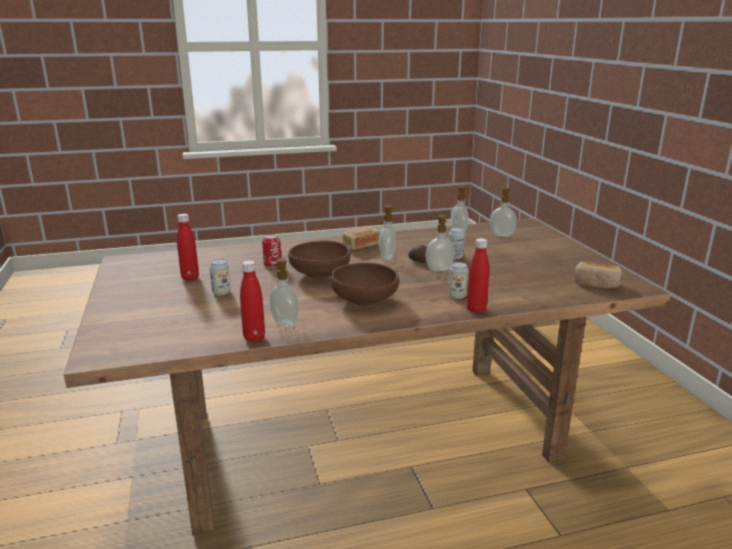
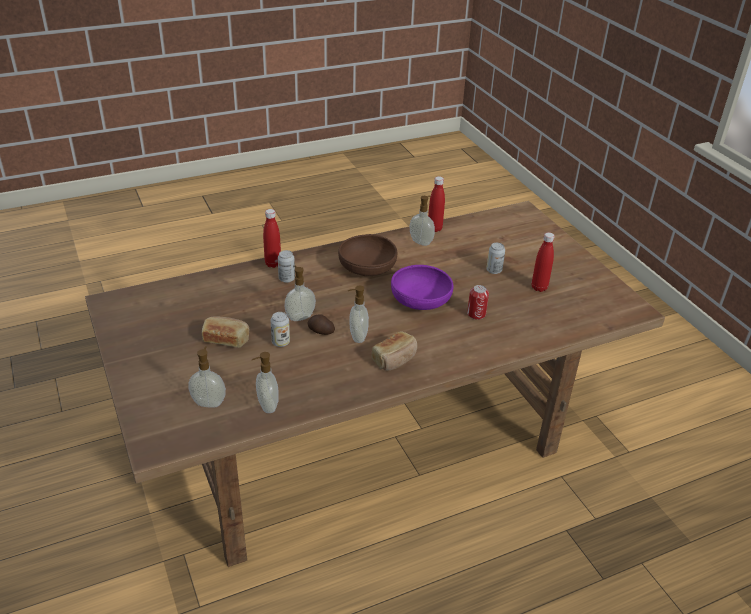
camera: 170 degrees right, 15 degrees up
(320, 274) = (420, 302): brown bowl -> purple bowl
(596, 284) = (147, 304): bread -> bread (226, 339)

